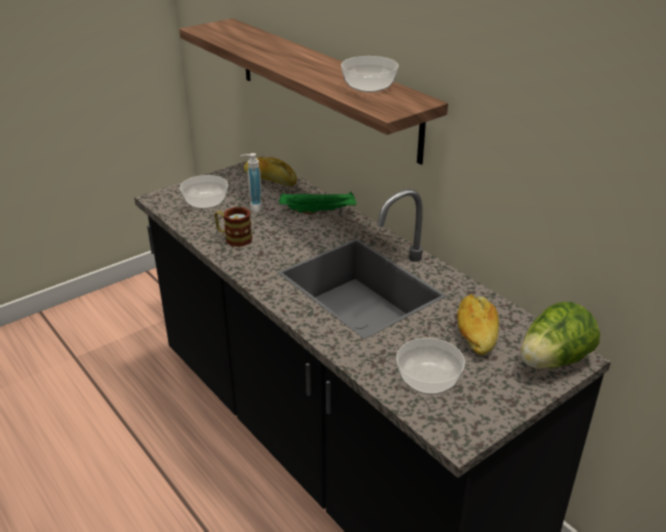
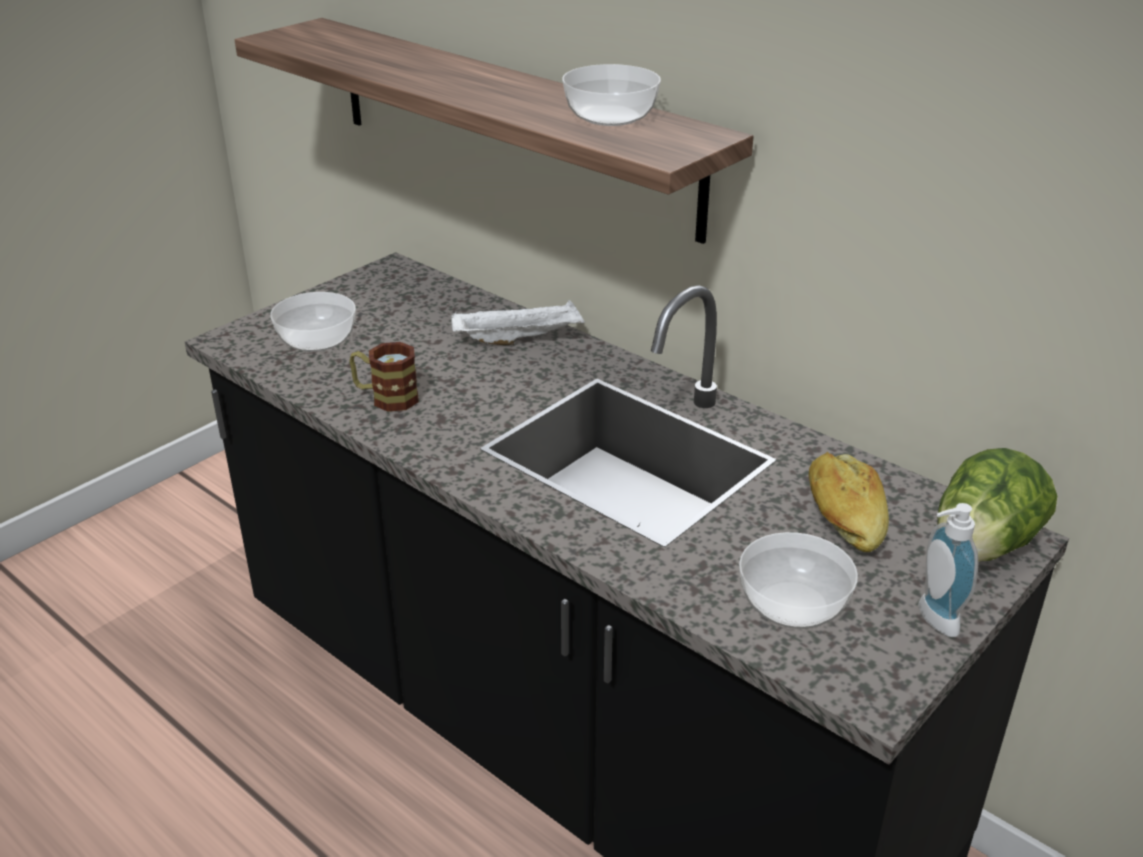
camera: 10 degrees left, 0 degrees up
(253, 207) = (403, 341): soap dispenser -> soap dispenser (932, 620)
(270, 180) = (418, 293): bread -> none
(319, 211) = (519, 339): green tray -> white tray

